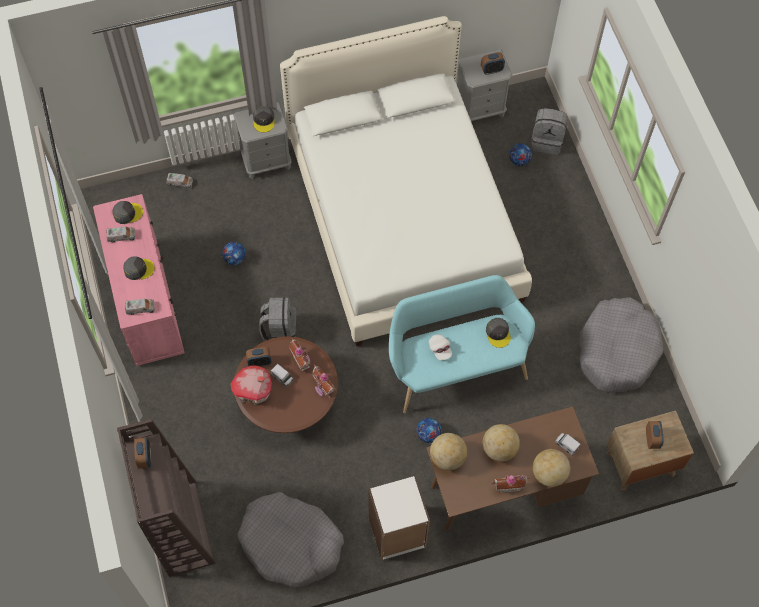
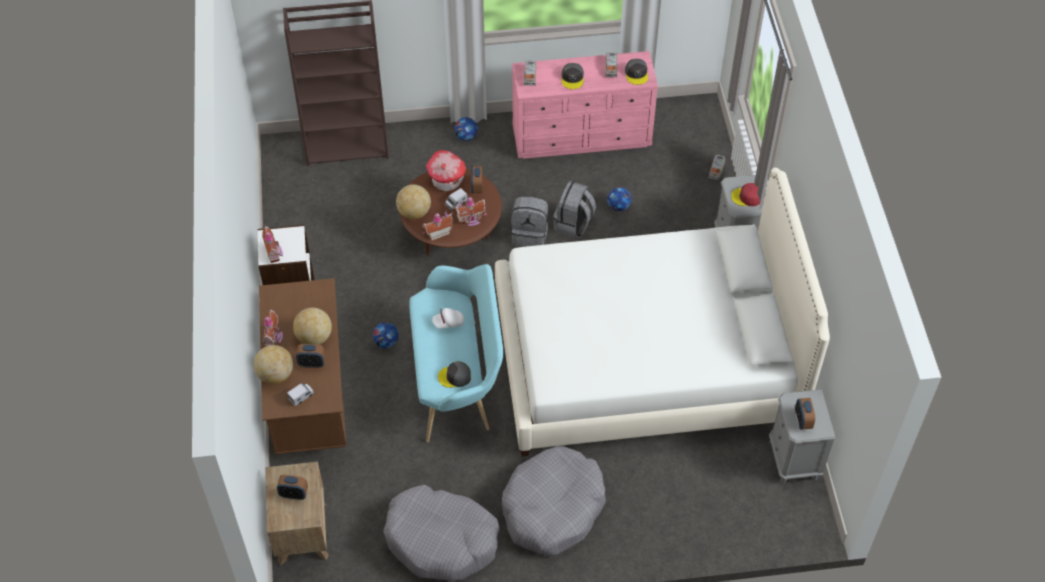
camera: 100 degrees right, 10 degrees down
(145, 457) = (353, 35): alarm clock -> alarm clock (312, 363)
(264, 120) = (747, 197): grey cap -> red cap
(291, 543) = (308, 220): grey dog bed -> grey dog bed (552, 508)
(410, 508) = (274, 253): none -> toy house
(447, 457) = (318, 293): globe -> globe (414, 213)
(519, 161) = (713, 488): football -> football (466, 137)
(547, 141) = (740, 524): grey backpack -> grey backpack (573, 224)

